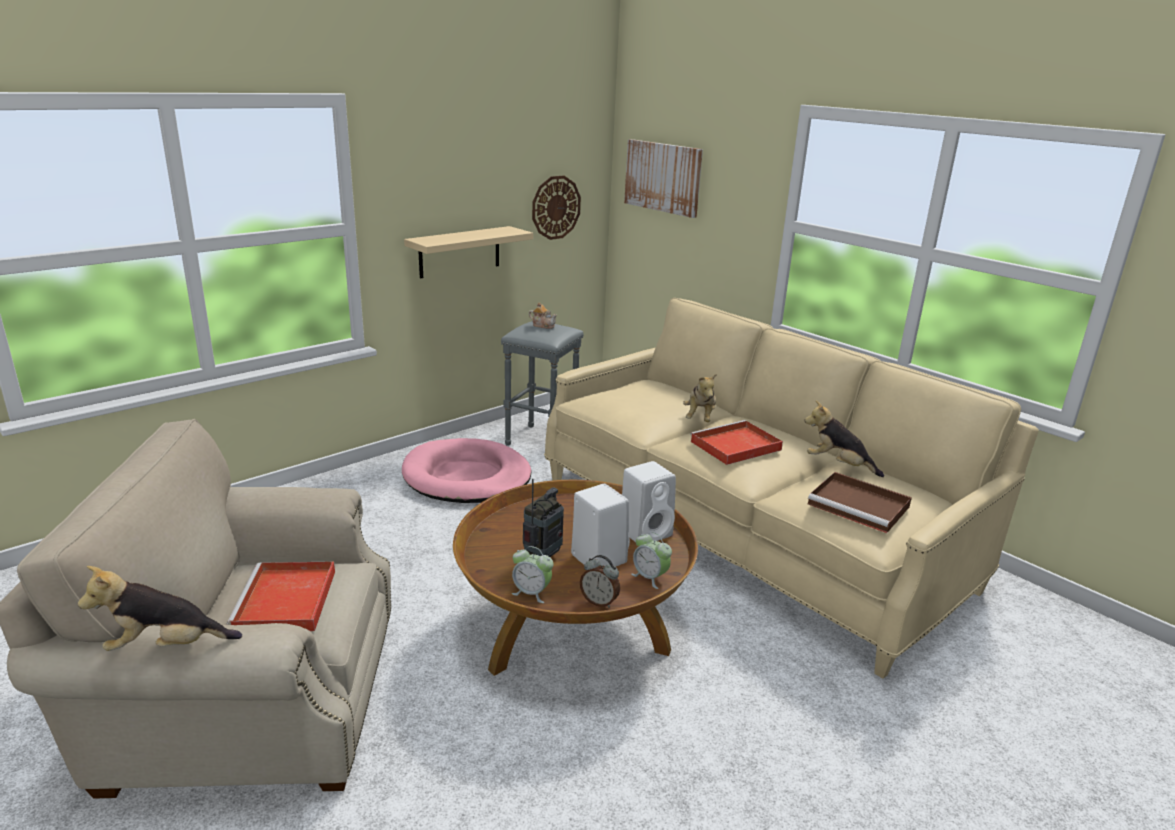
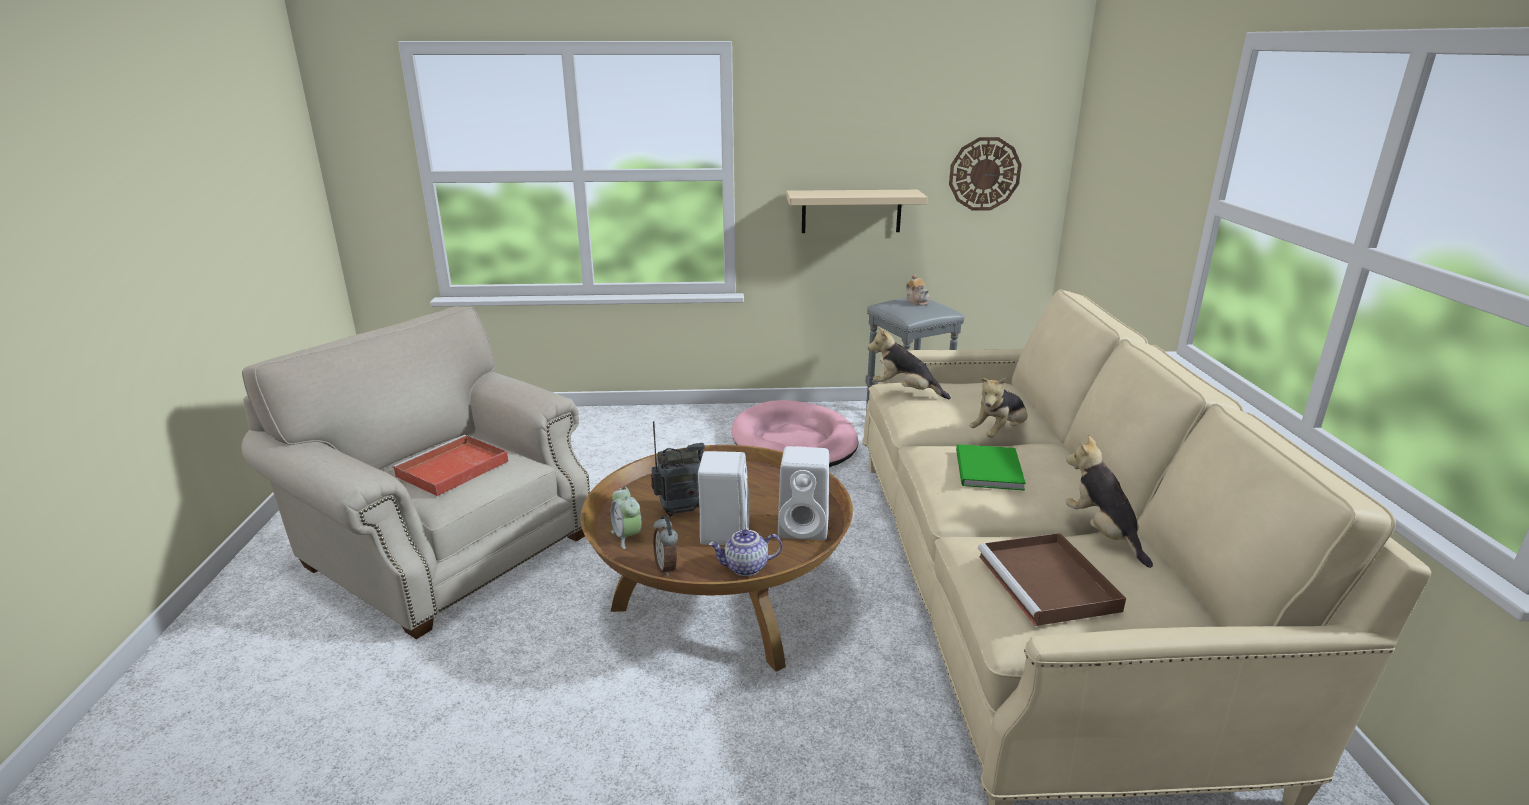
camera: 40 degrees right, 0 degrees up
(166, 646) = (302, 458): plush toy -> plush toy (905, 391)
(650, 577) = (745, 568): alarm clock -> teapot
(663, 177) = (1112, 142): picture -> none
(734, 446) = (986, 470): red tray -> green book

